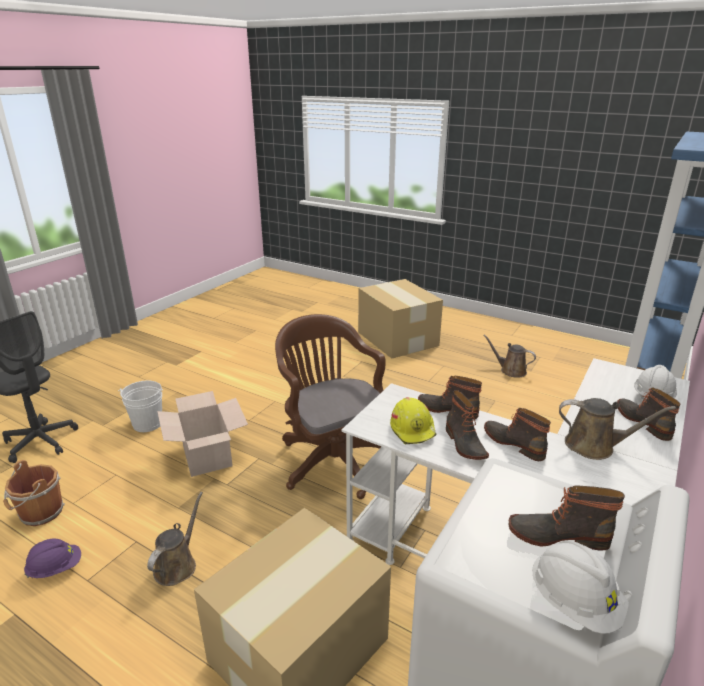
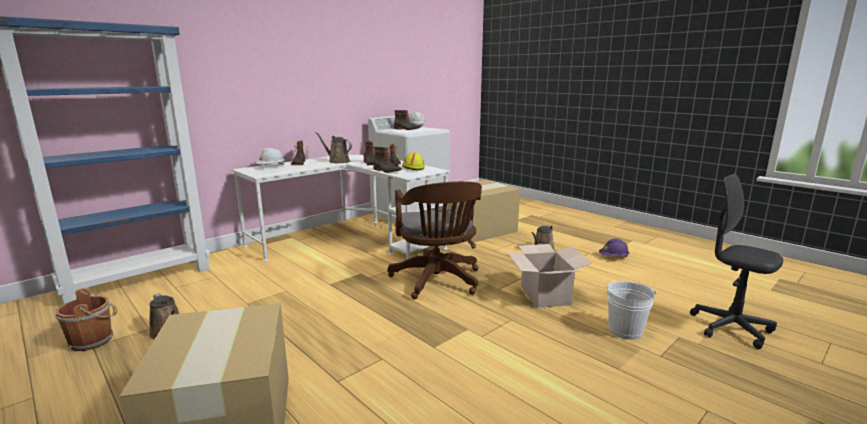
camera: 165 degrees left, 10 degrees down
(40, 513) = (654, 279): brown bucket -> brown bucket (94, 340)

